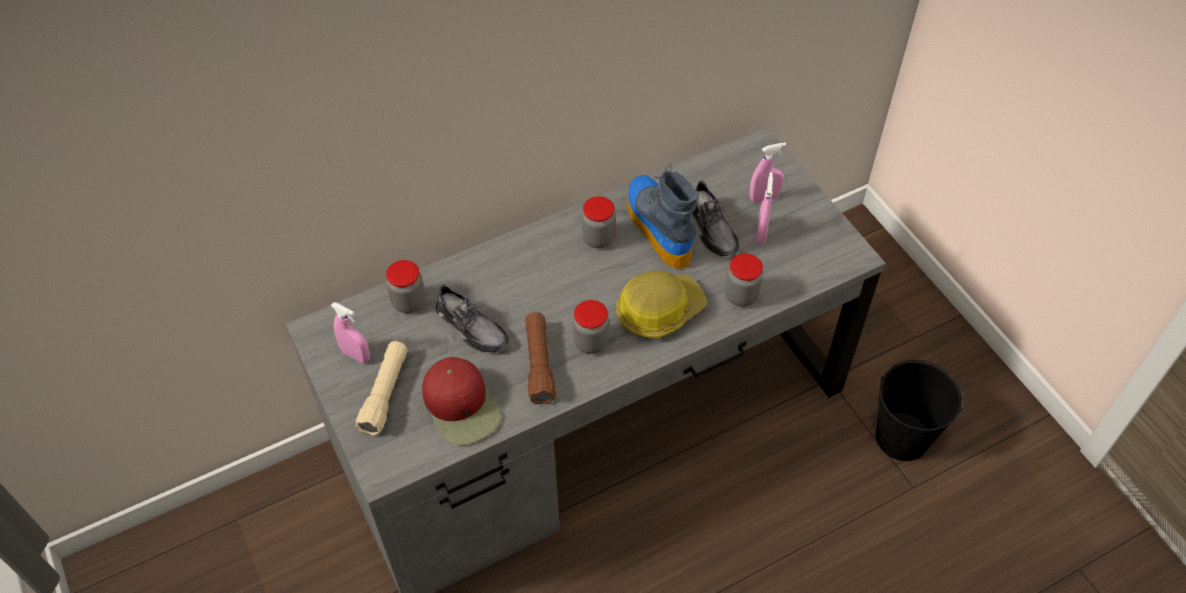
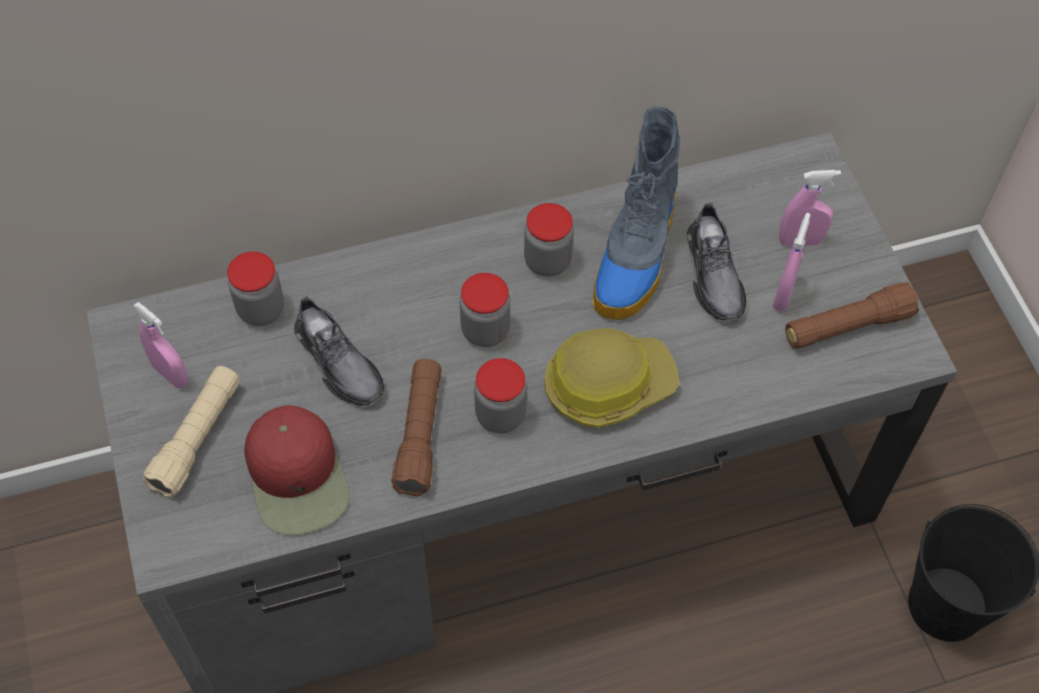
camera: 10 degrees right, 5 degrees up
(657, 226) = (635, 257): boot -> boot turned 150 degrees counterclockwise
(741, 296) = (732, 384): jar -> jar (485, 330)
(808, 247) = (847, 326): none -> brown flashlight

